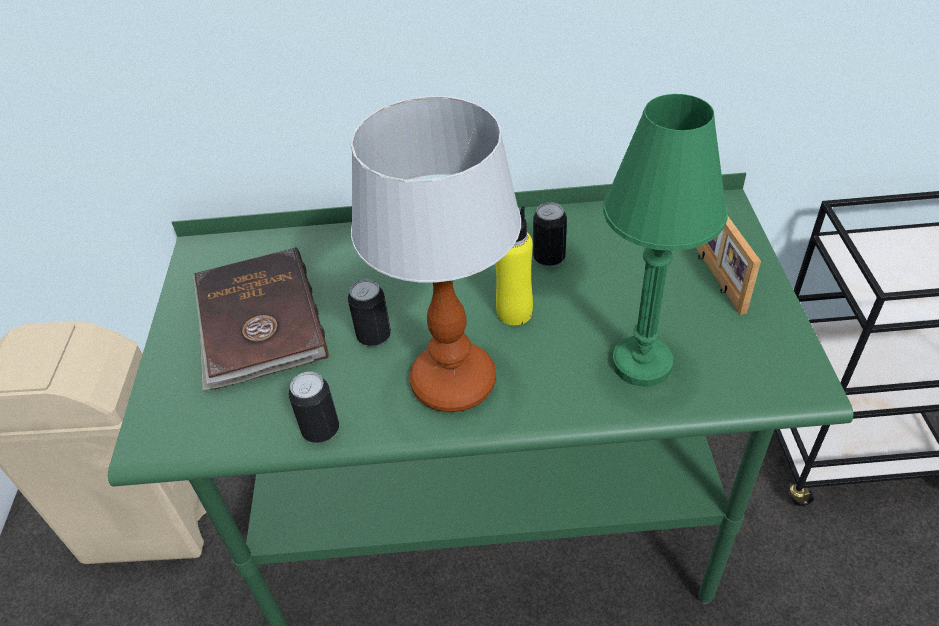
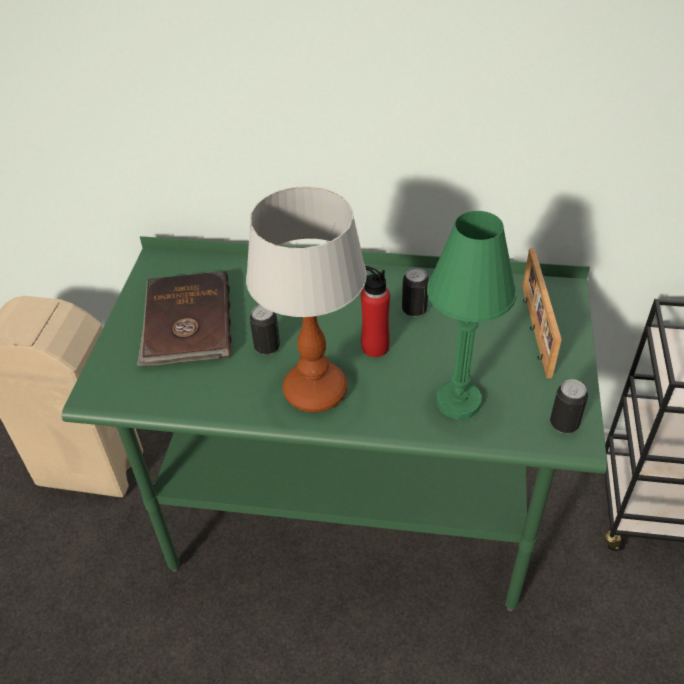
camera: 10 degrees right, 0 degrees up
(321, 430) = (212, 408): can -> can (564, 424)
(514, 312) = (375, 347): yellow bottle -> red bottle

